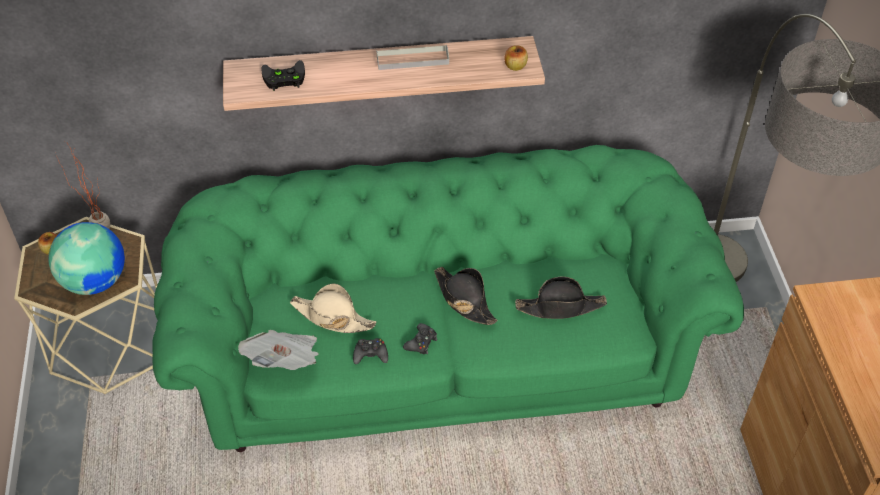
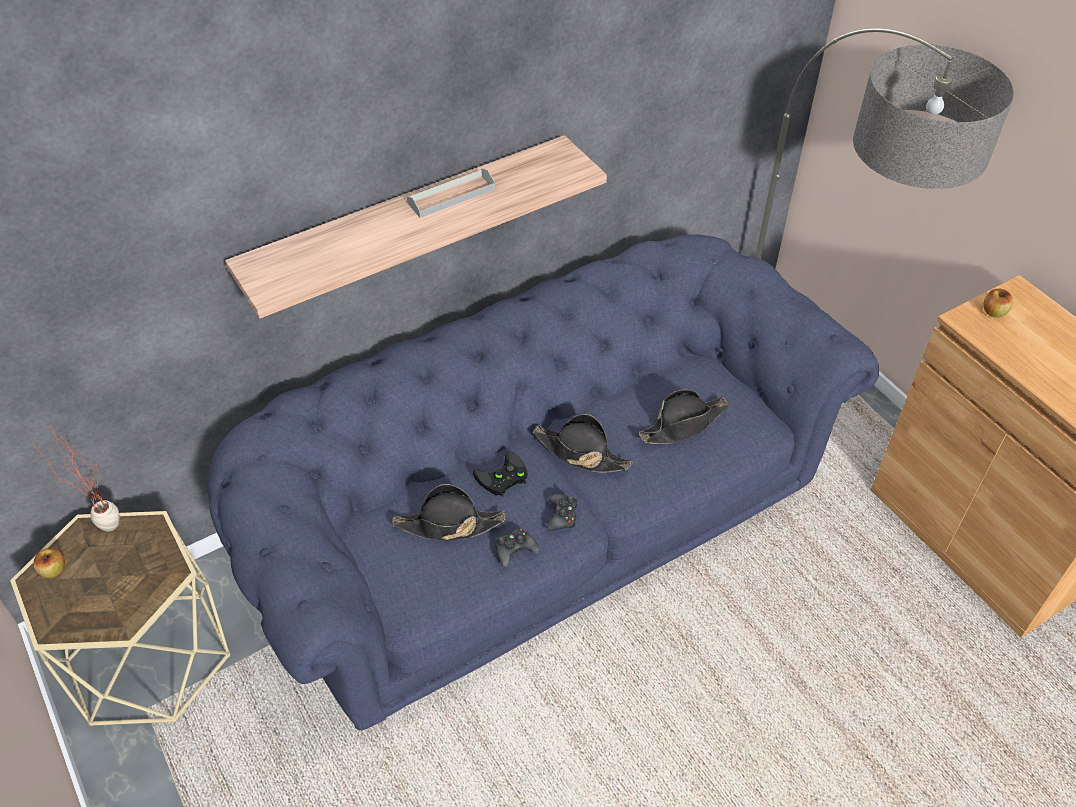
camera: 25 degrees left, 0 degrees up
(95, 281) = (133, 587): globe -> none
(283, 78) = (313, 259): black game controller -> black game controller (502, 478)
(284, 361) = (422, 595): newspaper -> none
(332, 317) = (448, 524): beige hat -> black hat
(440, 353) = (538, 525): green sofa -> blue sofa
(515, 66) = (568, 171): apple -> apple (994, 312)

